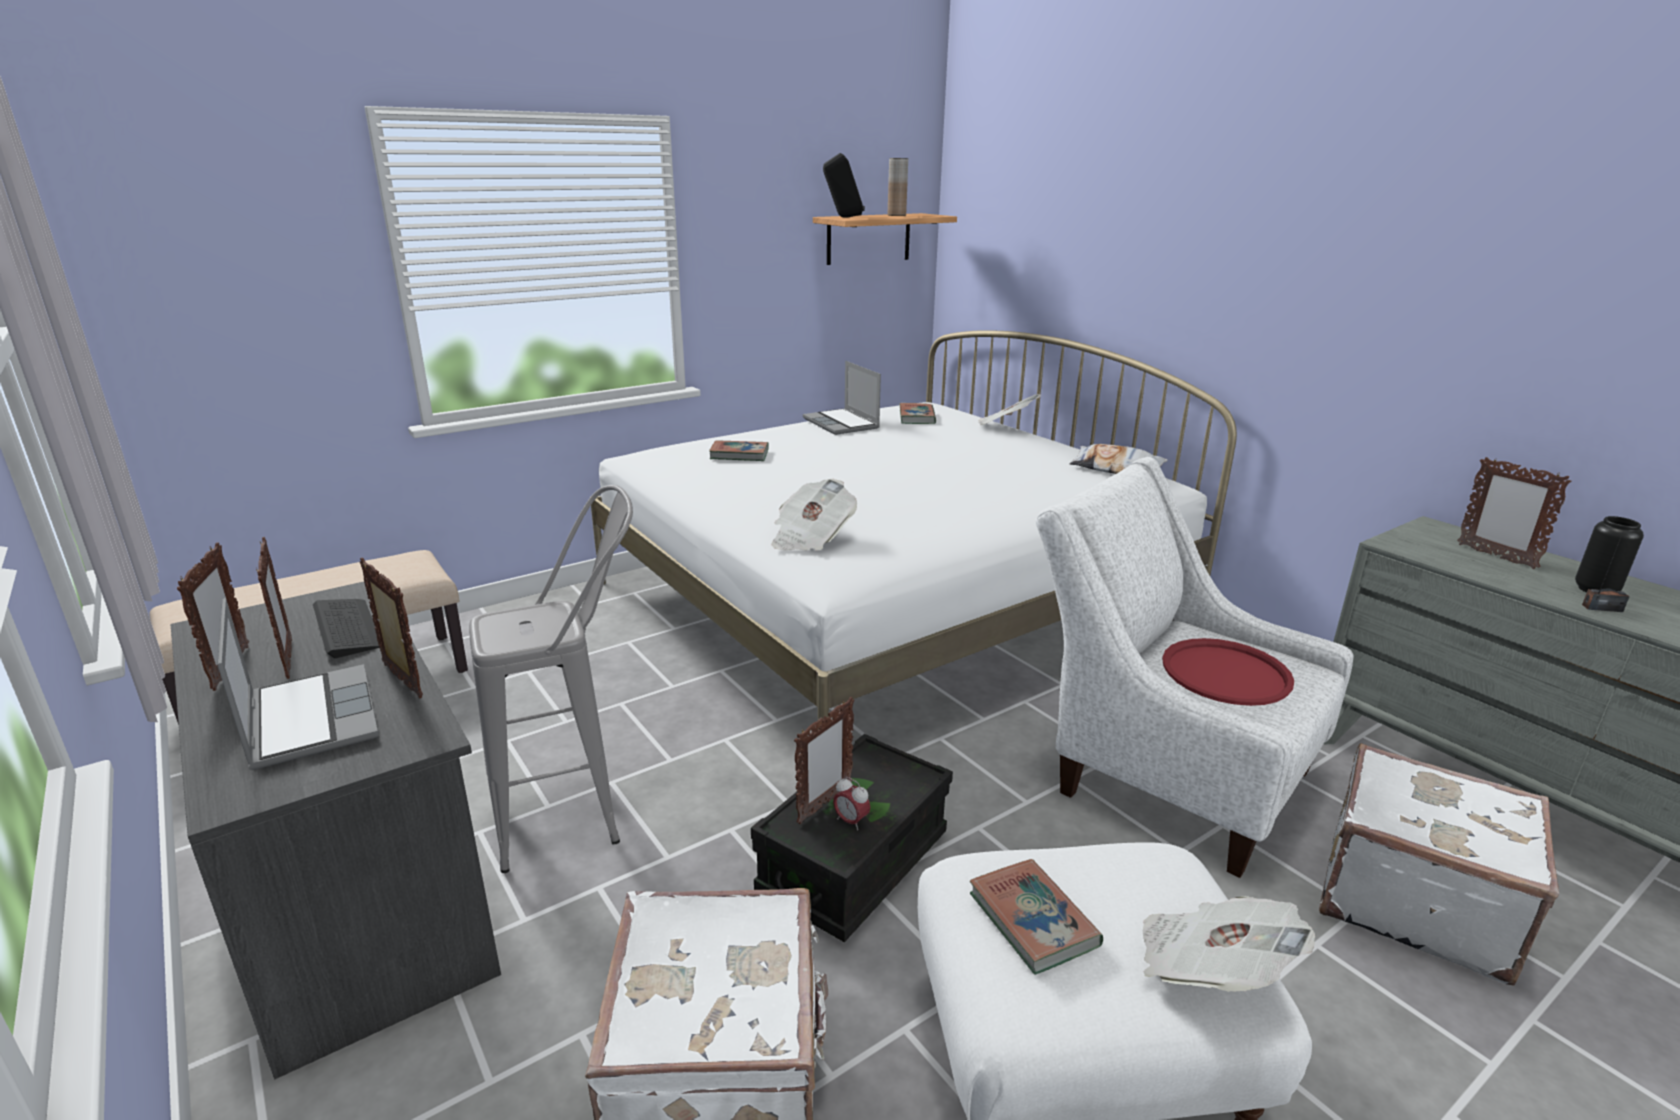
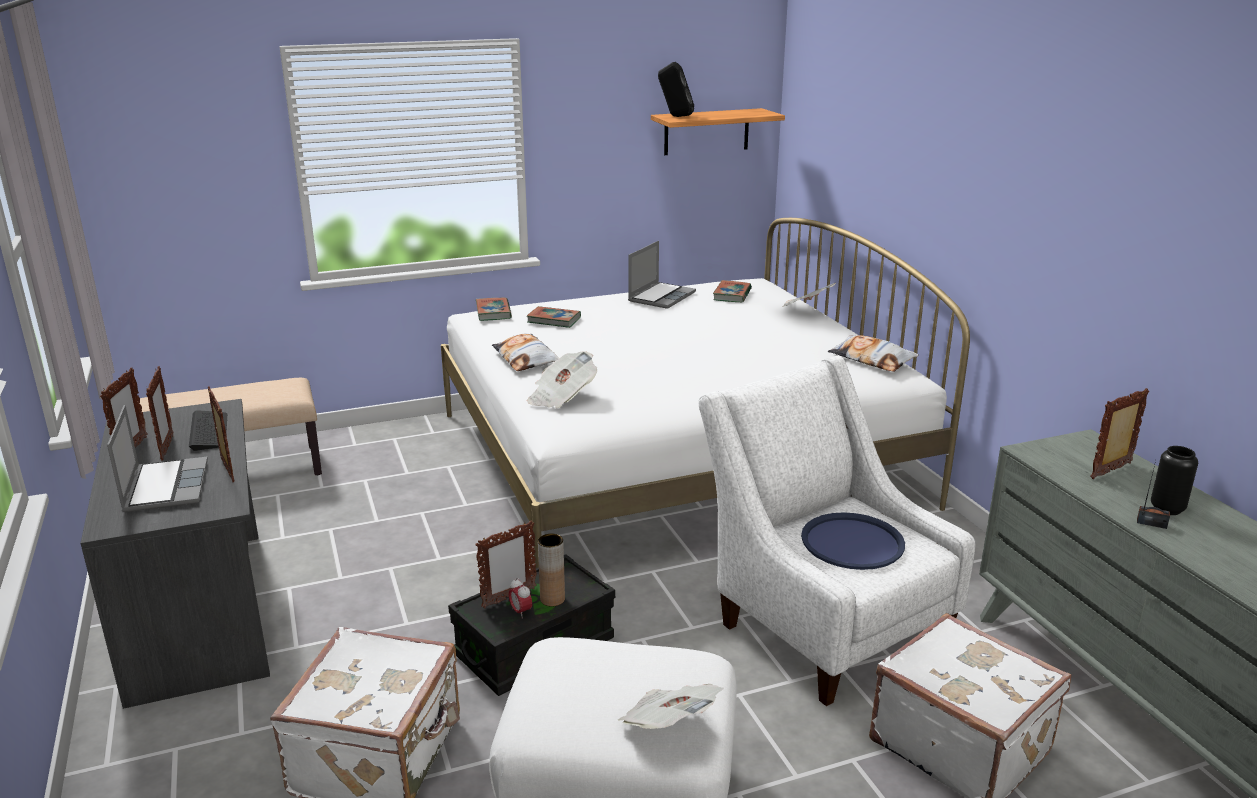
camera: 15 degrees right, 0 degrees up
(578, 815) = (358, 587): grey stool -> none
(735, 498) = (526, 359): none -> pillow
(842, 423) = (661, 296): laptop -> laptop turned 135 degrees counterclockwise
(896, 215) = (729, 113): brown vase -> brown vase (552, 599)
(1033, 920) = (572, 679): book -> book (493, 312)
(1226, 673) = (852, 542): red tray -> blue tray
(1495, 556) = (1112, 471): picture frame -> picture frame turned 75 degrees clockwise

